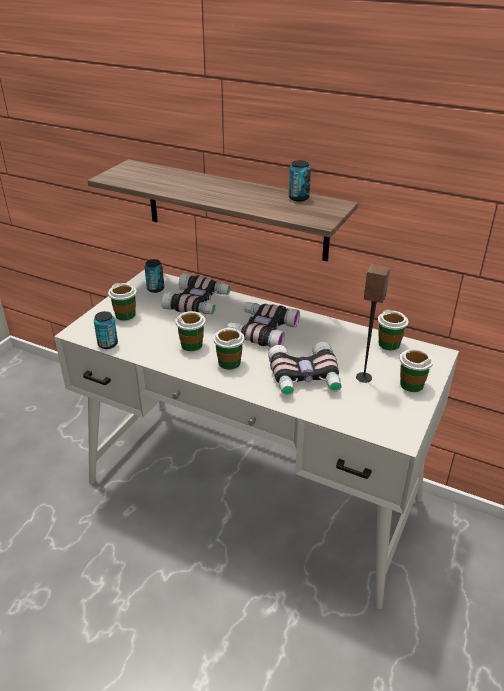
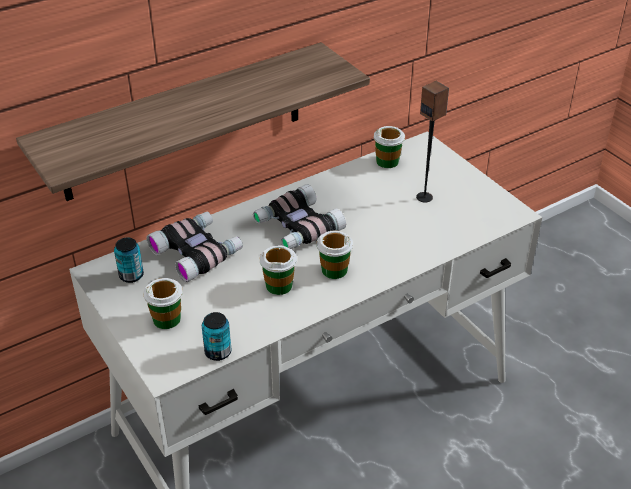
camera: 60 degrees left, 5 degrees up
(298, 198) = (278, 67): can -> none
(305, 378) = (398, 231): binoculars -> none
(411, 384) = (453, 176): cup -> none

